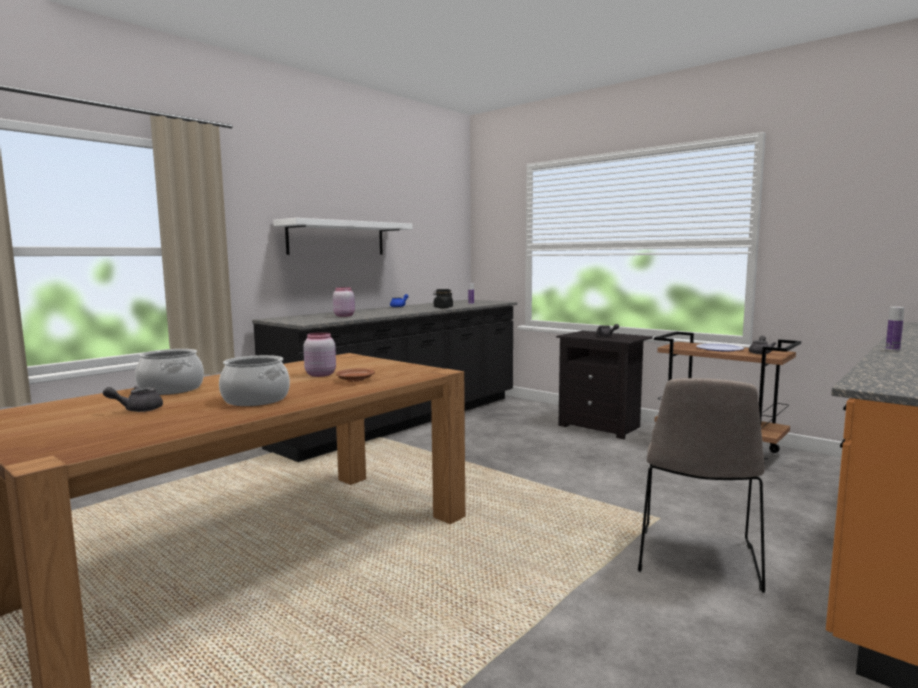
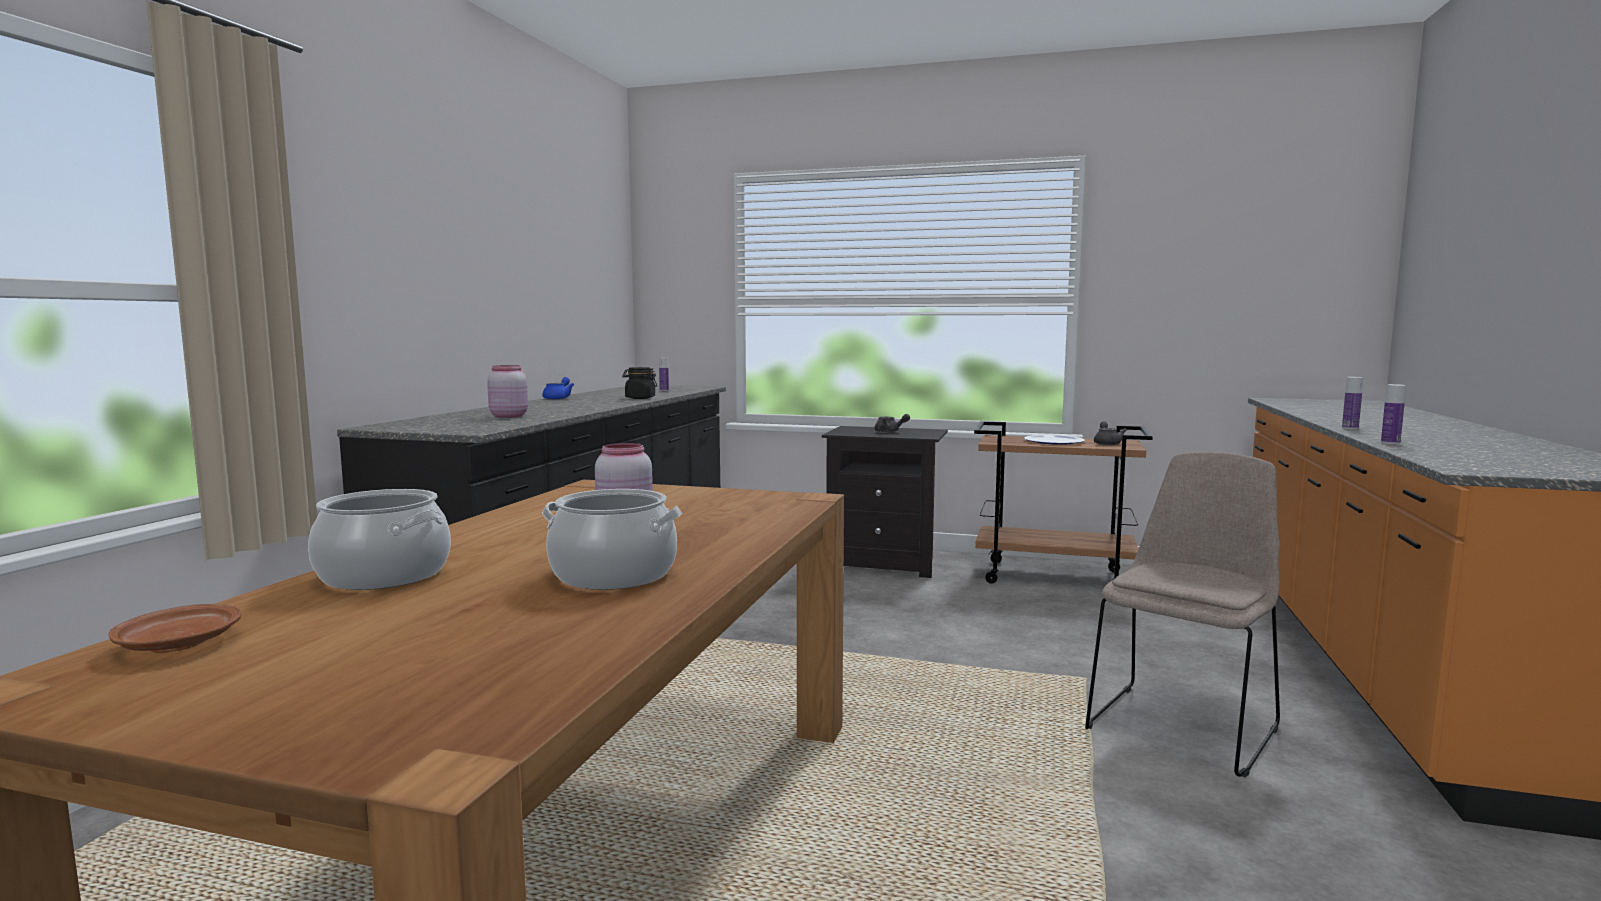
camera: 25 degrees left, 0 degrees up
(138, 409) = (406, 623): grey teapot -> none
(337, 238) = (461, 279): white shelf -> none
(355, 380) = (709, 523): brown plate -> brown plate (179, 644)
(697, 561) = (1183, 725): beige chair -> beige chair turned 135 degrees counterclockwise
(881, 362) = (1390, 443): none -> bottle

